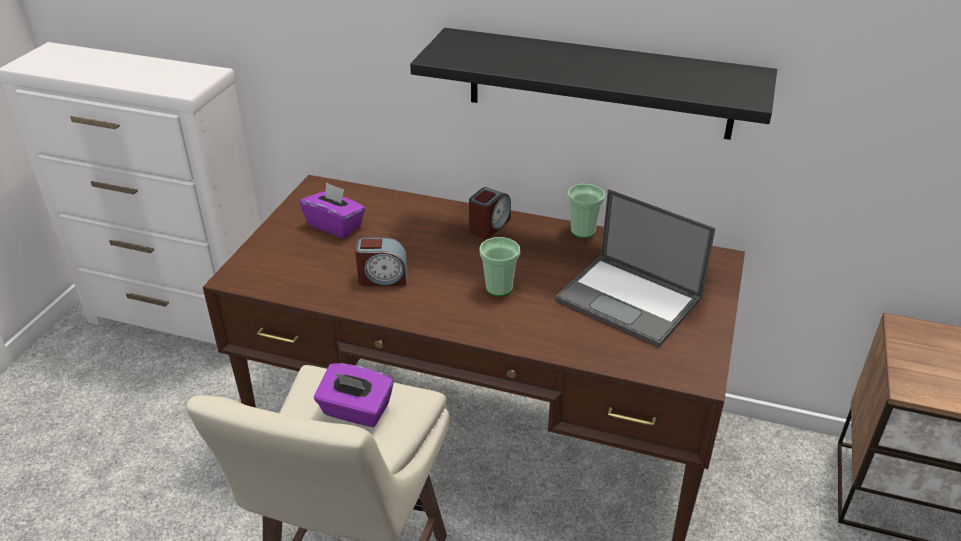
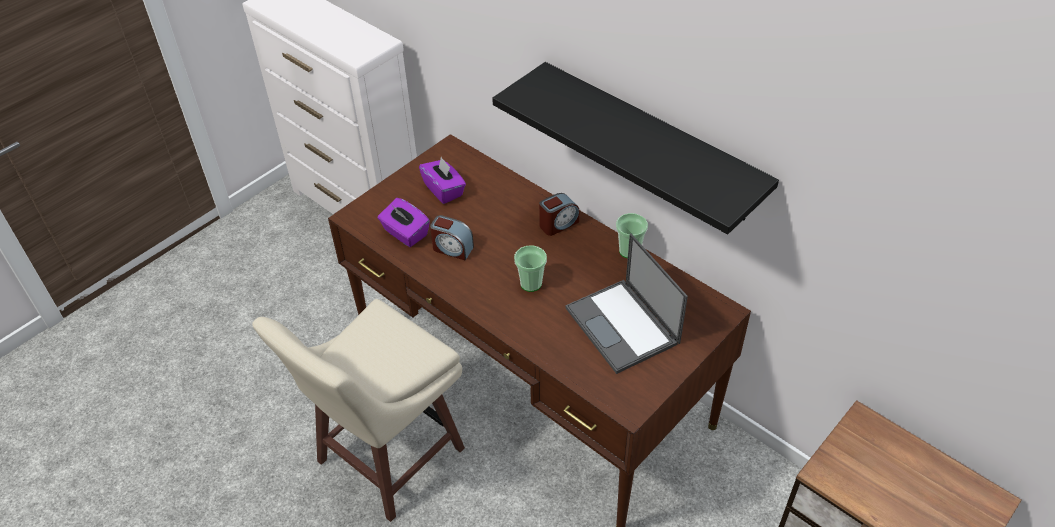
camera: 25 degrees right, 10 degrees up
(356, 411) = (389, 347): purple tissue box -> purple tissue box (405, 233)

